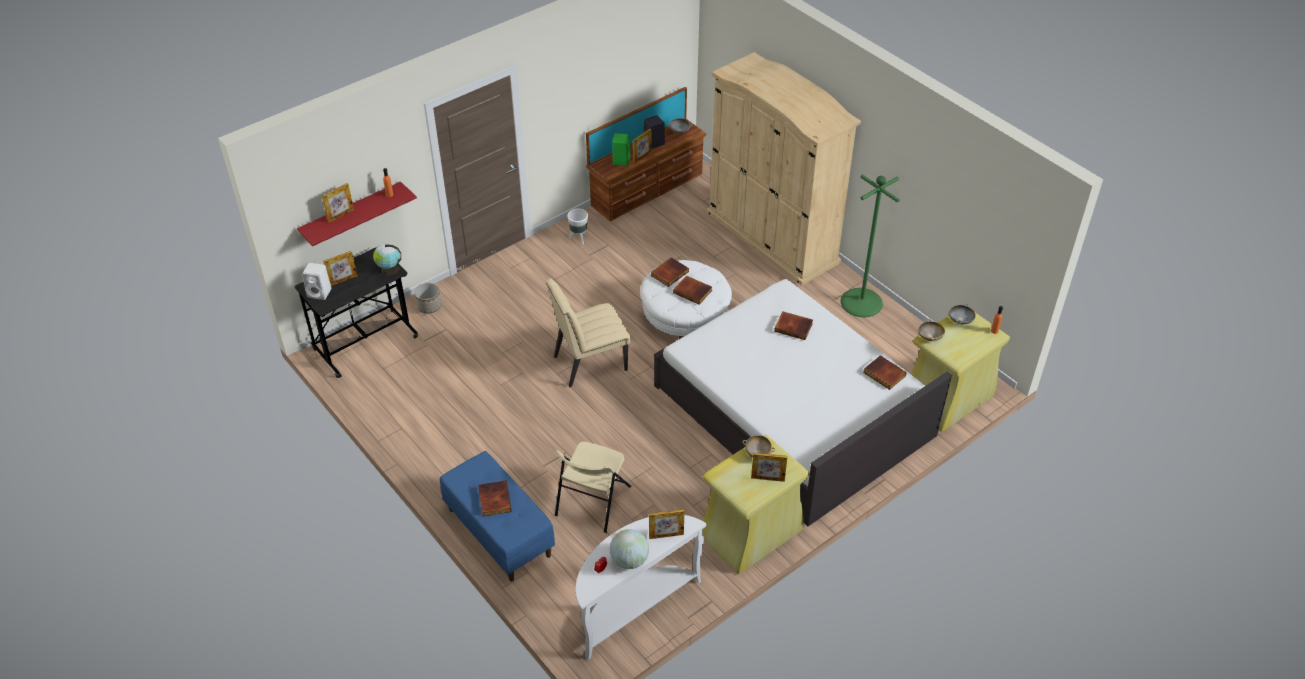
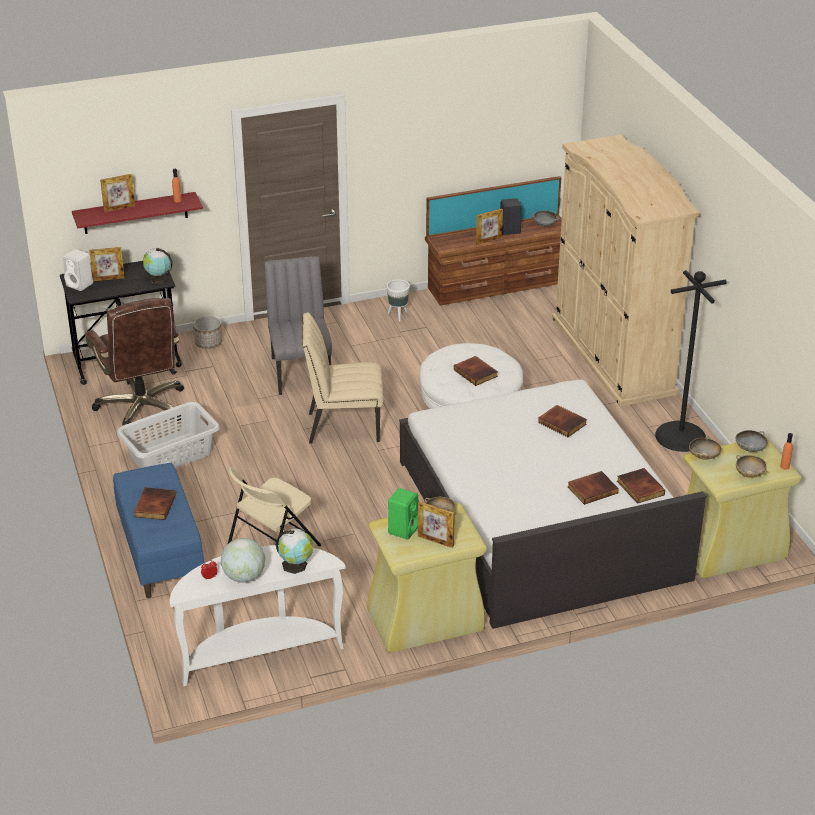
camera: 20 degrees right, 10 degrees down
(405, 388) = (142, 407): none -> brown office chair
(455, 430) = (170, 455): none -> grey laundry basket
(526, 318) = (300, 374): none -> grey chair
(621, 160) = (464, 239): green speaker -> green speaker (403, 529)
(666, 535) = (296, 565): picture frame -> globe
(669, 273) = (460, 352): book -> book (592, 489)
(861, 302) = (680, 436): green clothes rack -> black clothes rack
(972, 345) = (749, 474): none -> beige bowl

